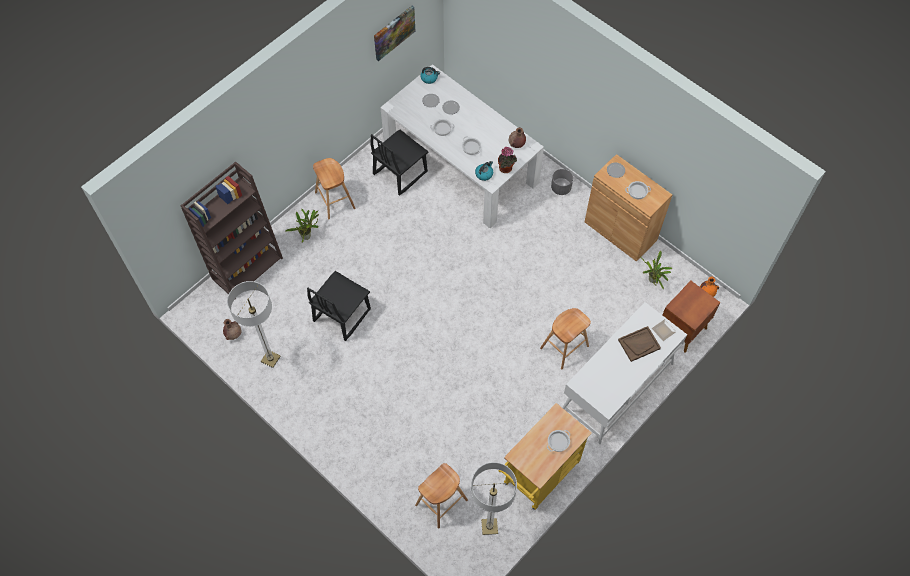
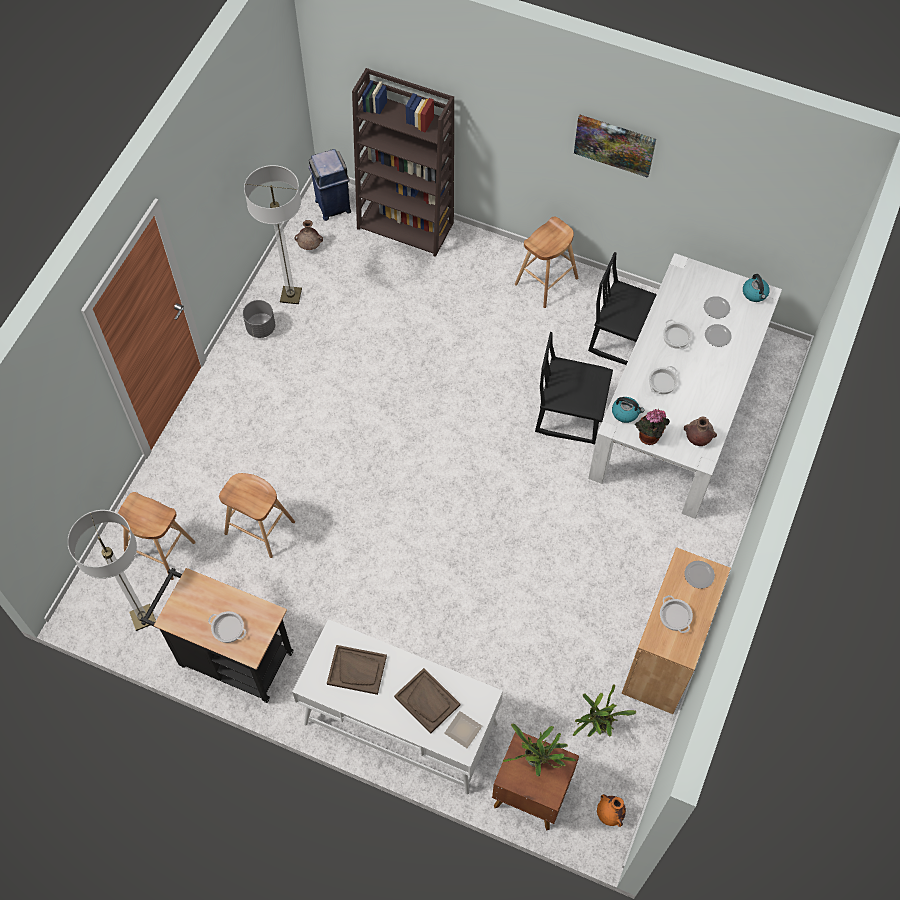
camera: 70 degrees right, 0 degrees up
(205, 309) = (333, 205): none -> blue trash can
(307, 235) = (479, 270): potted plant -> potted plant (537, 761)
(341, 315) = (381, 348): black chair -> black chair (570, 413)
(394, 32) = (753, 191): picture -> picture (614, 144)
(538, 477) = (230, 657): yellow cart -> black cart
(561, 188) = (700, 551): grey planter -> grey planter (261, 328)
(564, 347) = (437, 633): brown stool -> brown stool (259, 527)
(606, 377) = (357, 670): none -> brown tray

